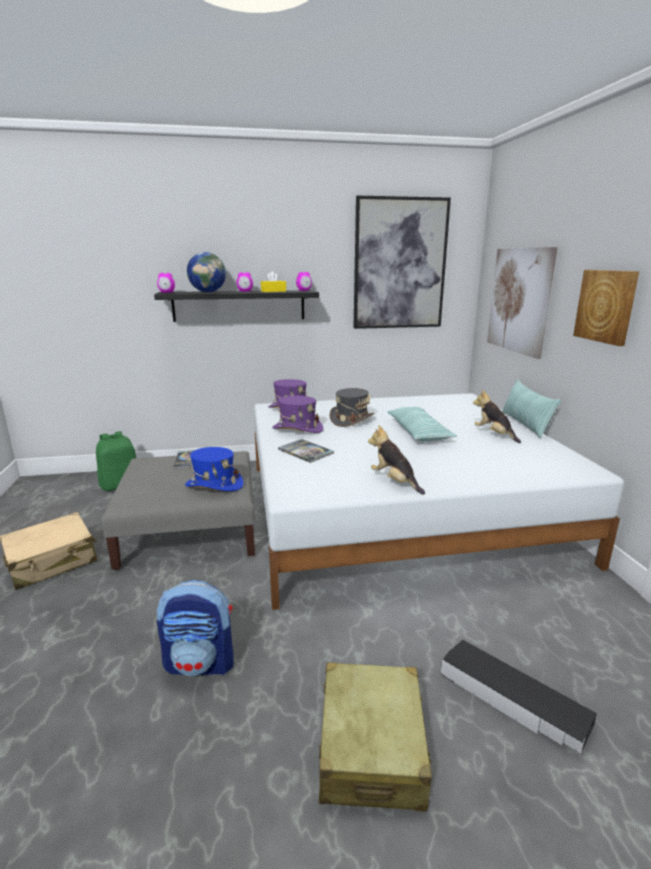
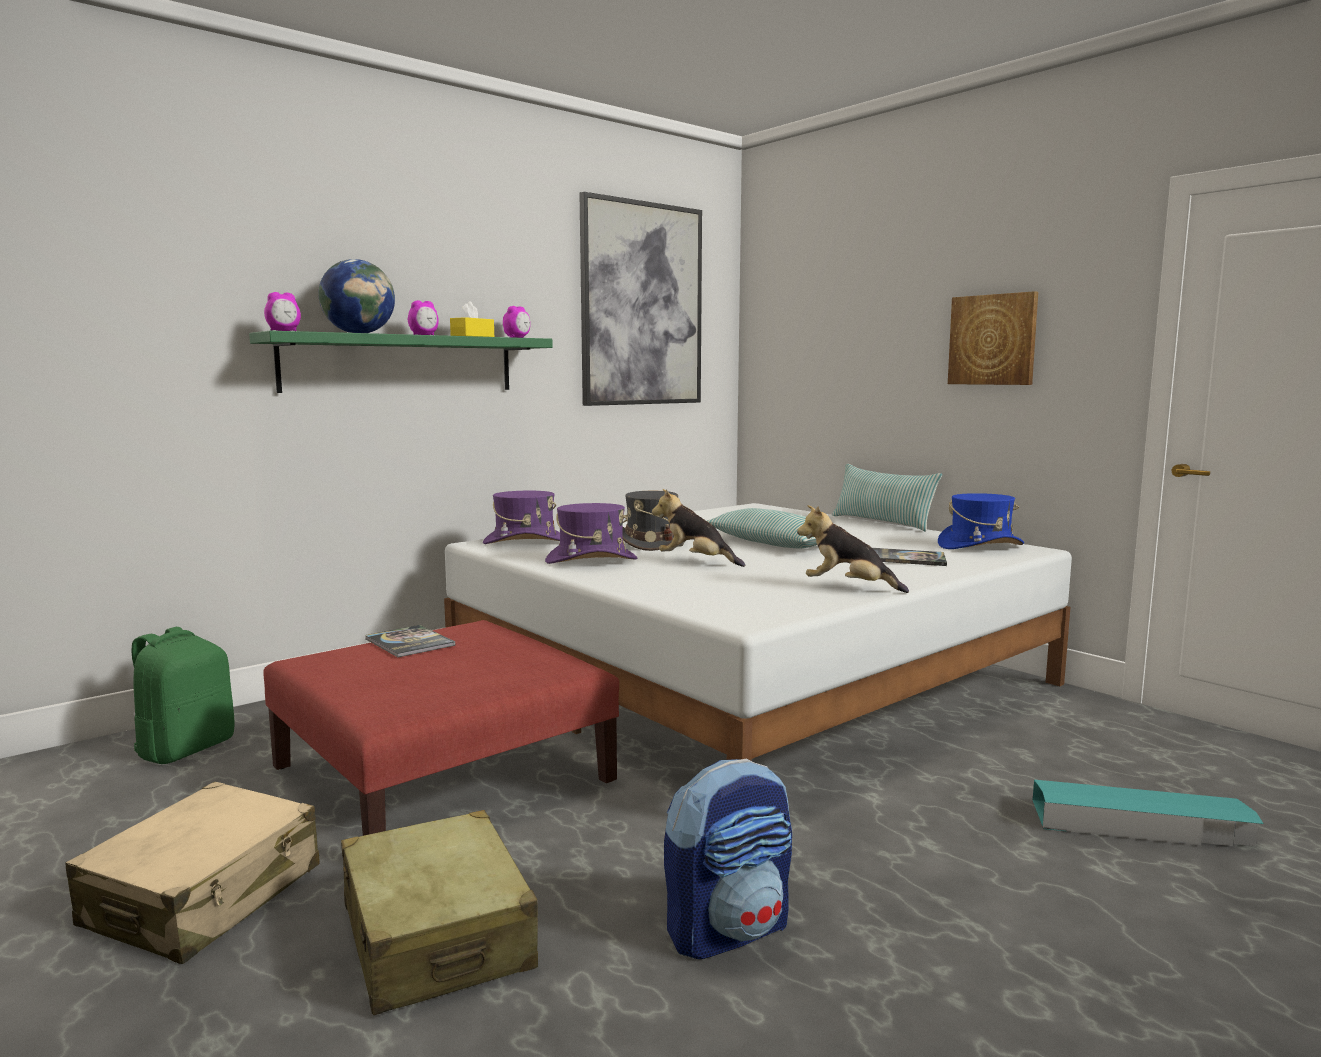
camera: 30 degrees left, 10 degrees down
(191, 528) = (444, 774): grey ottoman -> red ottoman
(214, 485) = (518, 663): blue hat -> blue hat (980, 546)
(239, 305) = (401, 364): black shelf -> green shelf
(305, 451) = (661, 579): book -> book (907, 558)
(371, 747) = (1073, 925): beige suitcase -> beige suitcase (437, 936)
(494, 434) = (867, 534): plush toy -> plush toy (696, 562)
(512, 700) = (1140, 825): black storage box -> turquoise storage box
(519, 300) = (831, 352): picture -> none

